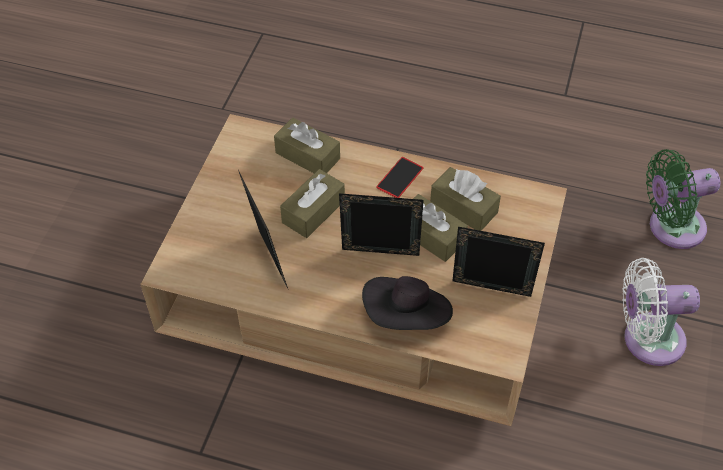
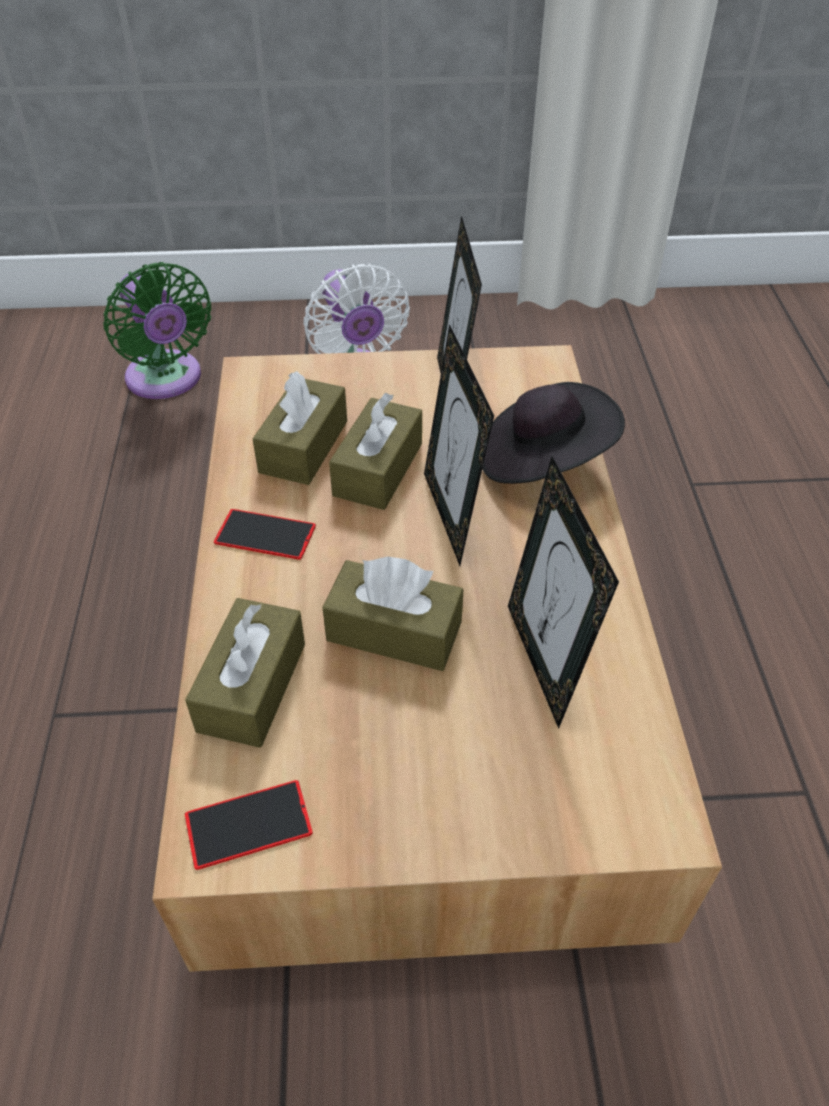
camera: 110 degrees left, 5 degrees down
(243, 143) = (248, 824): none -> phone
(267, 262) = (544, 661): picture frame -> picture frame turned 60 degrees counterclockwise

